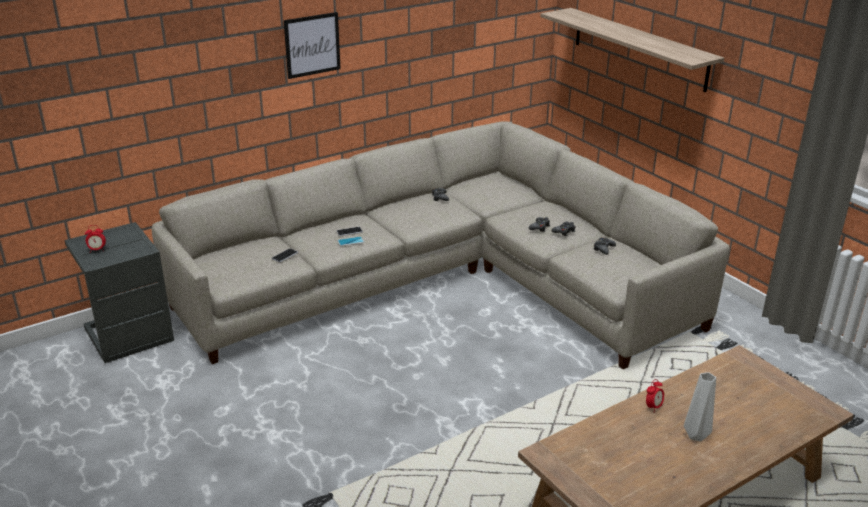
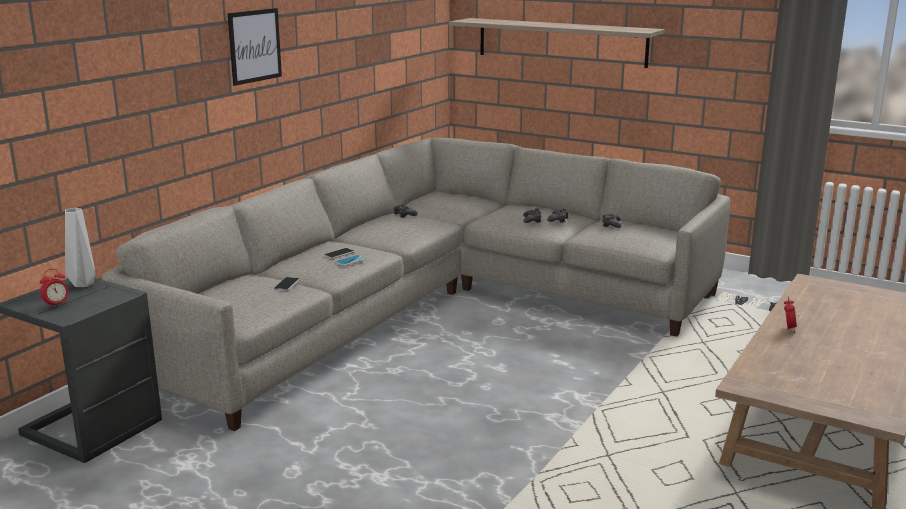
camera: 25 degrees left, 10 degrees down
(697, 435) = (849, 339): grey vase -> grey vase (84, 284)

